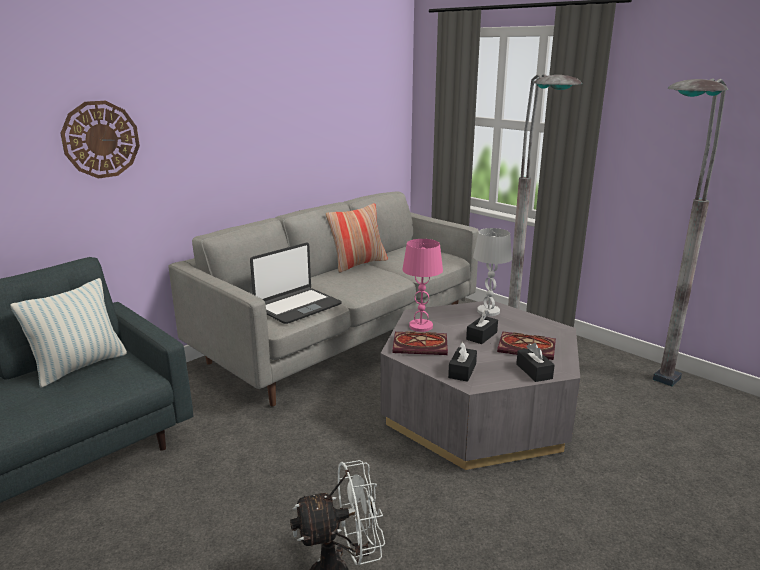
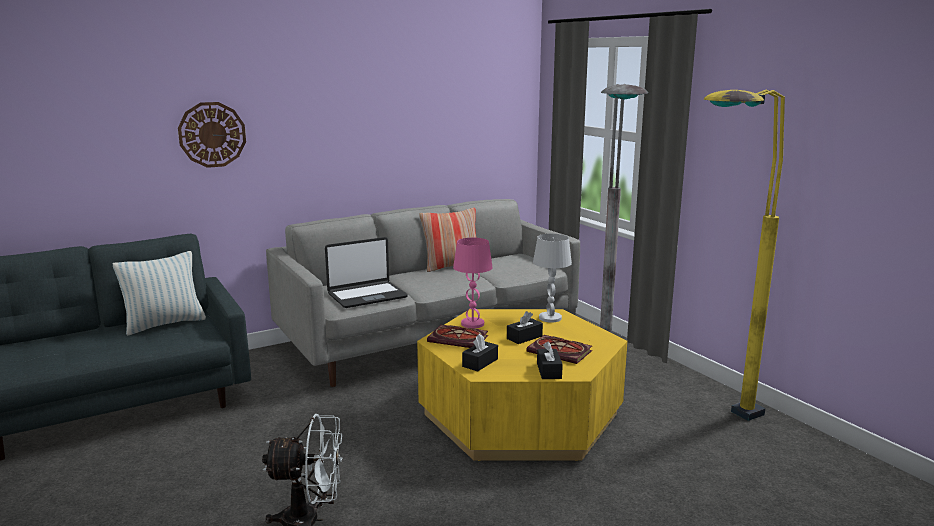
camera: 15 degrees right, 5 degrees down
(477, 411) = (520, 415): grey coffee table -> yellow coffee table
(647, 395) = (712, 425): grey floor lamp -> yellow floor lamp

